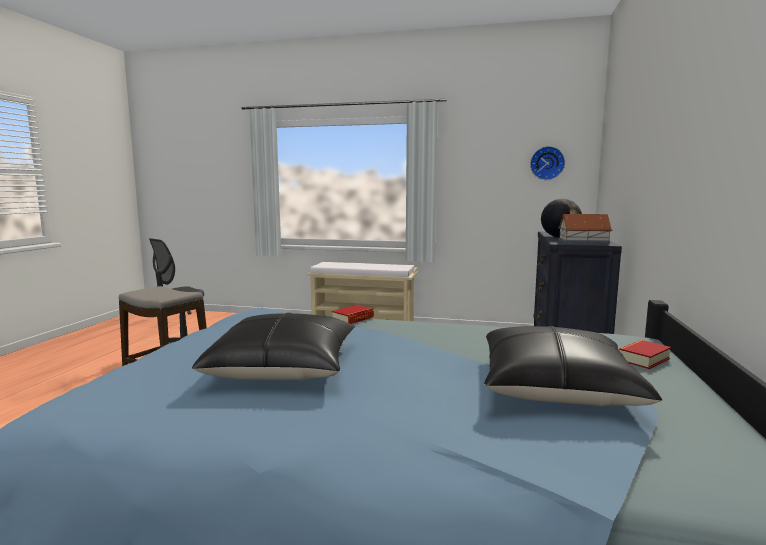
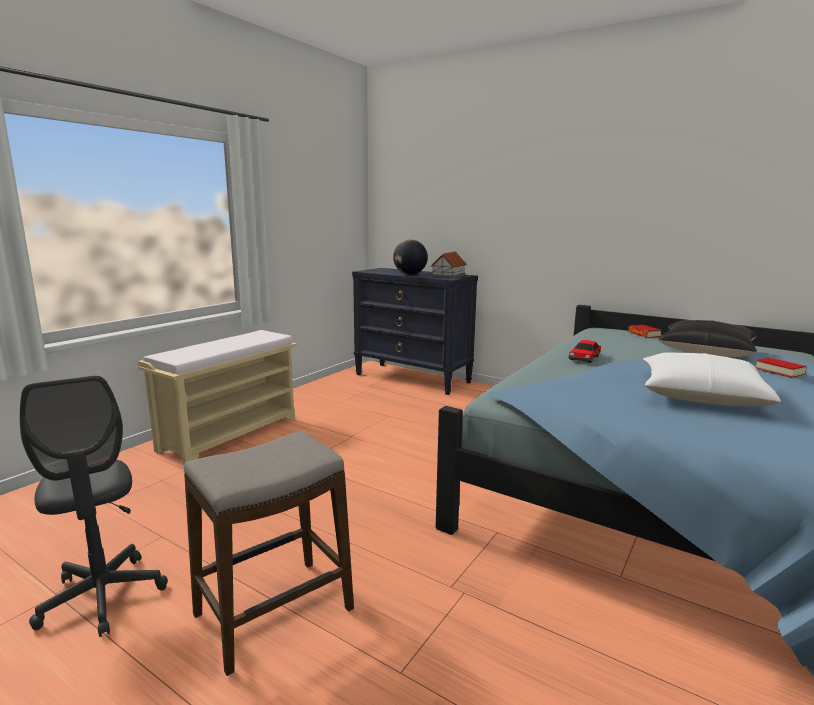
camera: 70 degrees left, 5 degrees up
(284, 367) = (700, 395): black pillow -> white pillow
(353, 319) = (538, 370): book -> book (779, 371)
(425, 331) = (584, 358): none -> toy car
(547, 163) = (339, 203): wall clock -> none

